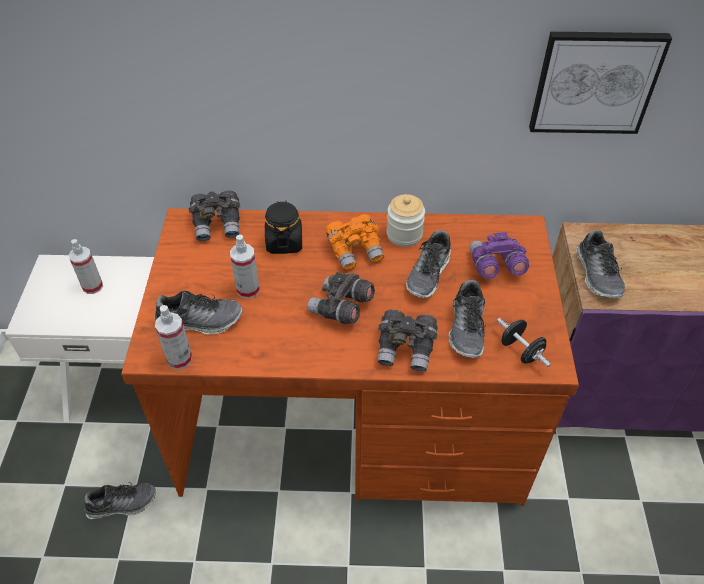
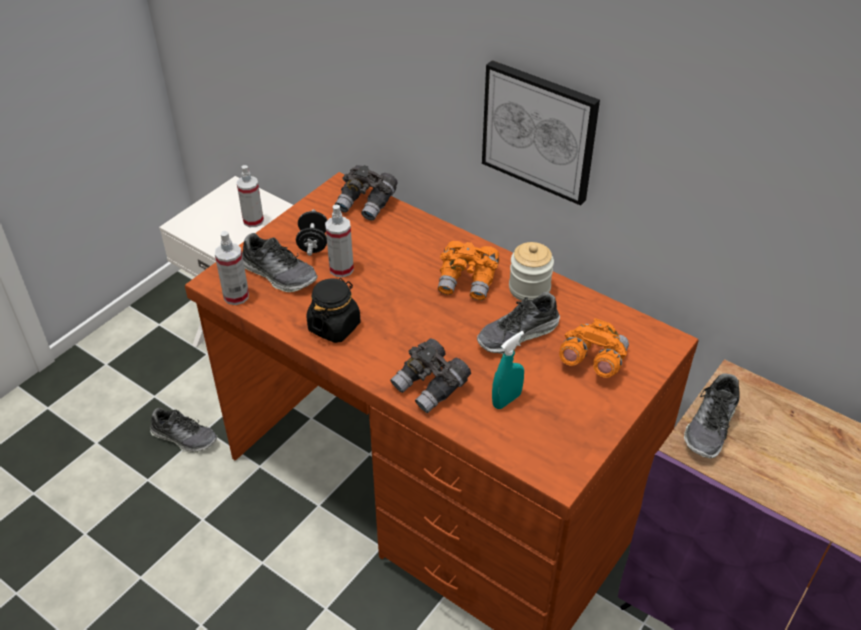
camera: 35 degrees right, 5 degrees down
(284, 242) = (410, 244): black jar -> black jar (334, 326)
(341, 308) = (406, 324): grey binoculars -> none
(467, 328) = (506, 400): shoe -> turquoise spray bottle
(495, 267) = (592, 361): purple binoculars -> orange binoculars
(520, 351) = (540, 447): black dumbbell -> black dumbbell (313, 244)
(595, 82) = (766, 192): picture -> picture (539, 131)

